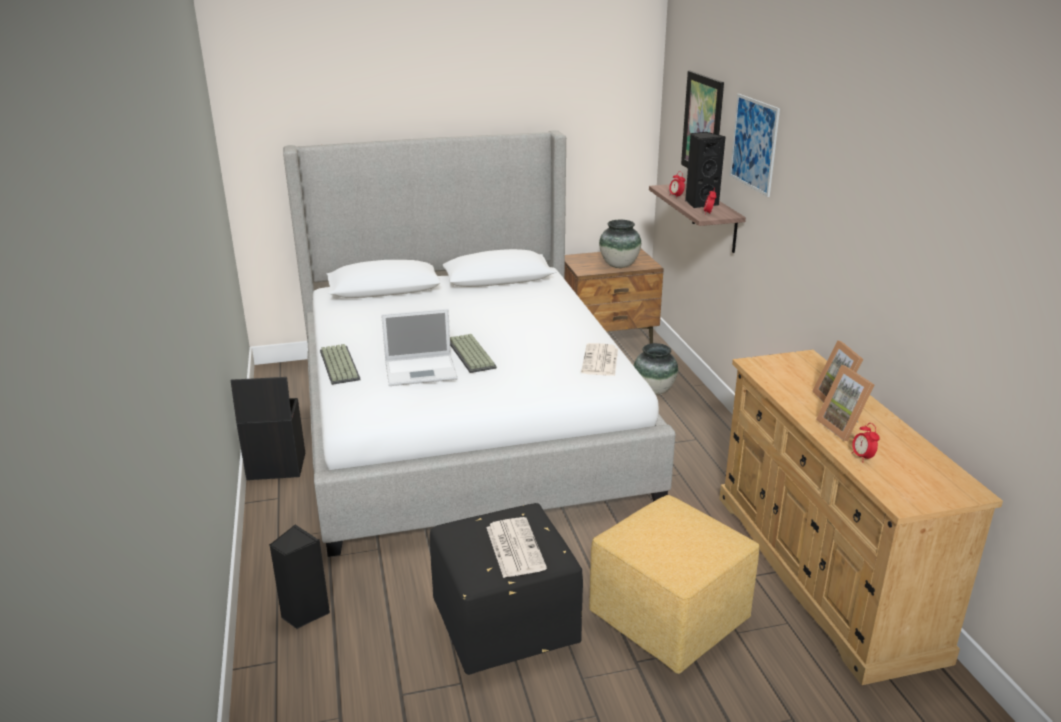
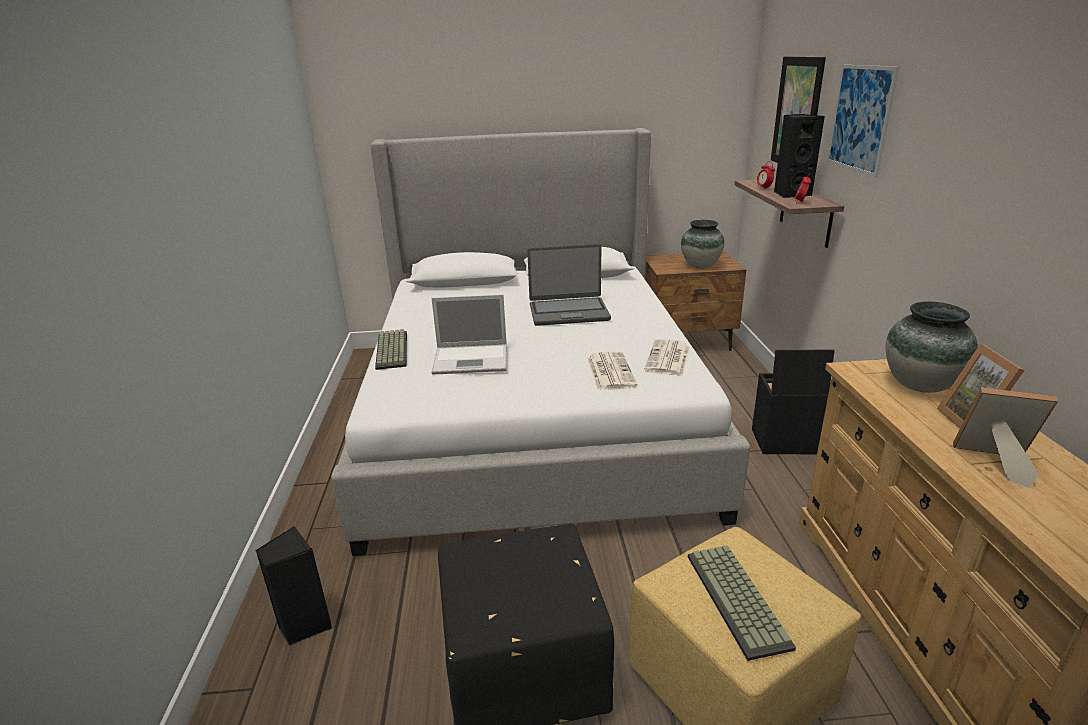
camera: 10 degrees right, 0 degrees up
(275, 467) = (336, 449): black storage box -> black storage box (782, 442)
(472, 354) = (531, 345): keyboard -> keyboard (739, 600)
(500, 320) = (568, 312): none -> laptop
(514, 547) = (530, 586): newspaper -> newspaper (610, 371)
(654, 390) = (730, 393): vase -> vase (920, 385)
(844, 427) = (992, 463): picture frame -> picture frame turned 120 degrees clockwise
(862, 457) = (1030, 513): alarm clock -> none

